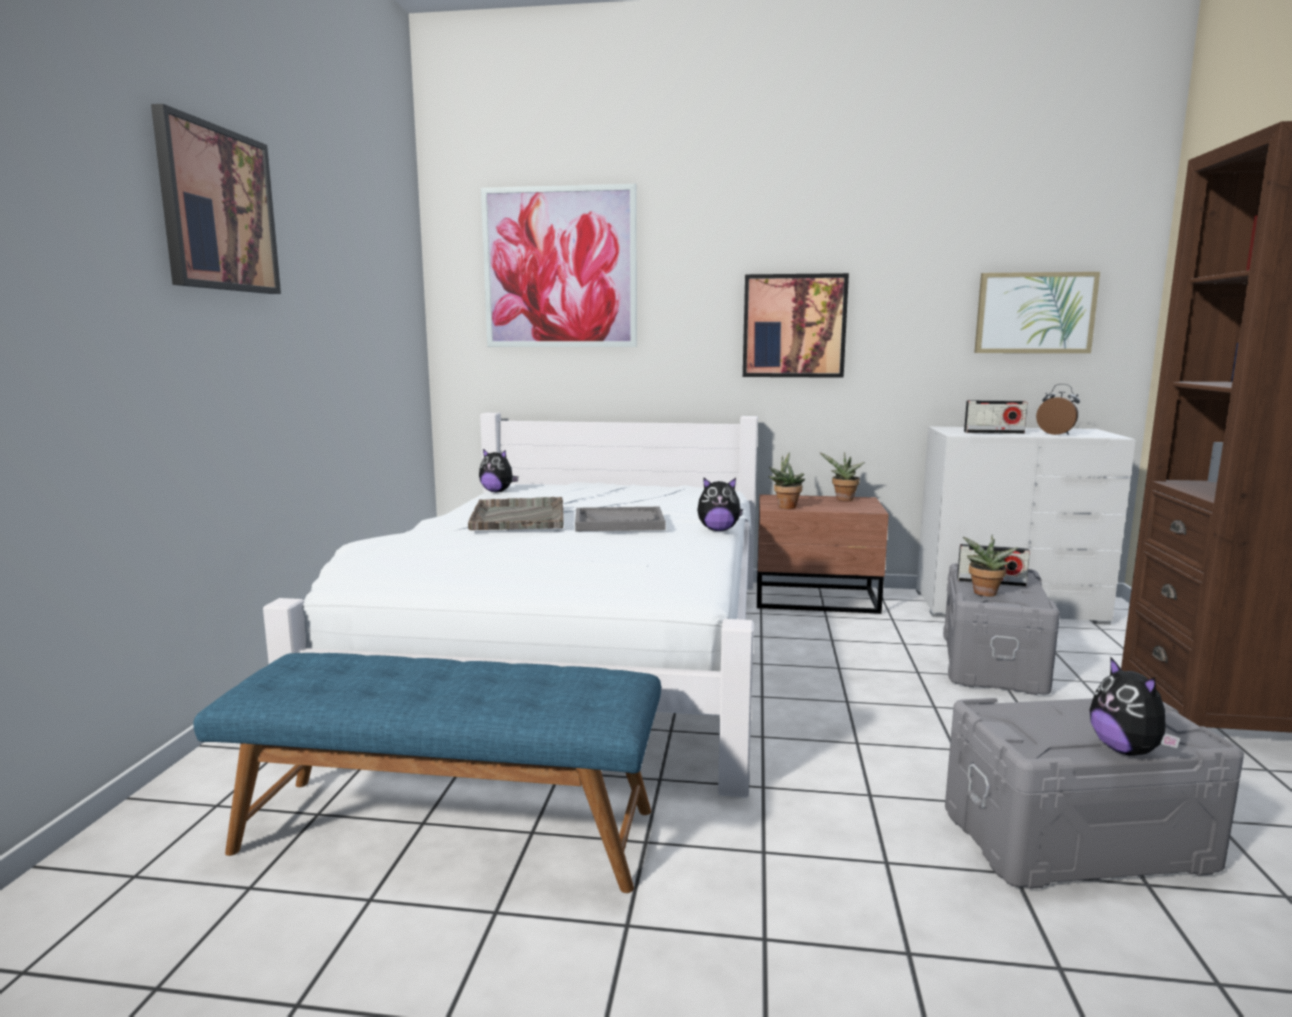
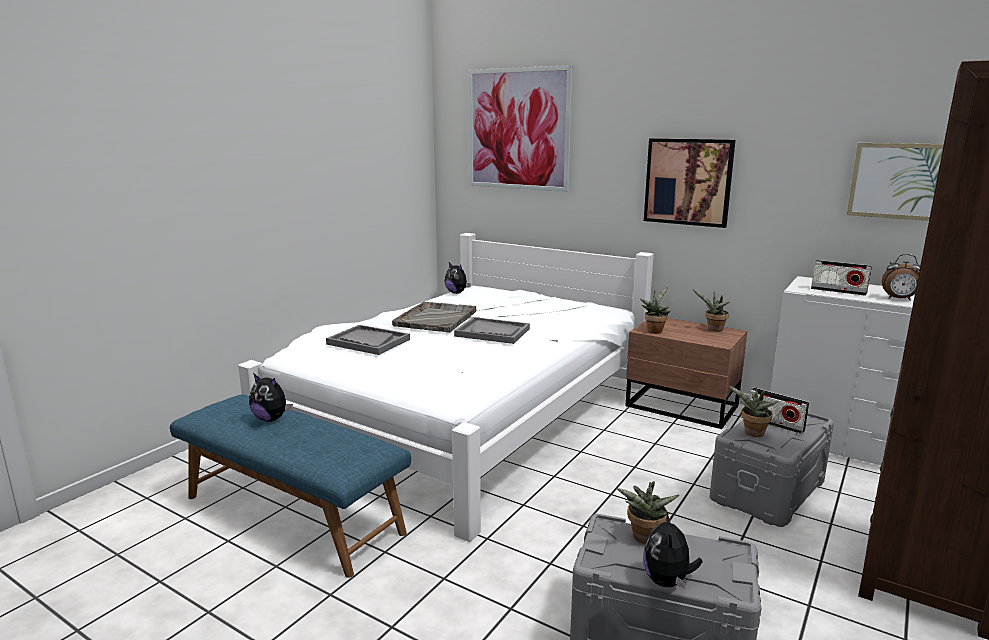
camera: 25 degrees right, 5 degrees up
(218, 209) = (245, 122): picture -> none
(461, 550) = (368, 342): none -> grey tray
(718, 530) = (555, 348): plush toy -> plush toy (271, 419)
(1040, 714) = (644, 539): none -> potted plant
(1057, 434) = (899, 299): alarm clock -> alarm clock turned 135 degrees clockwise

